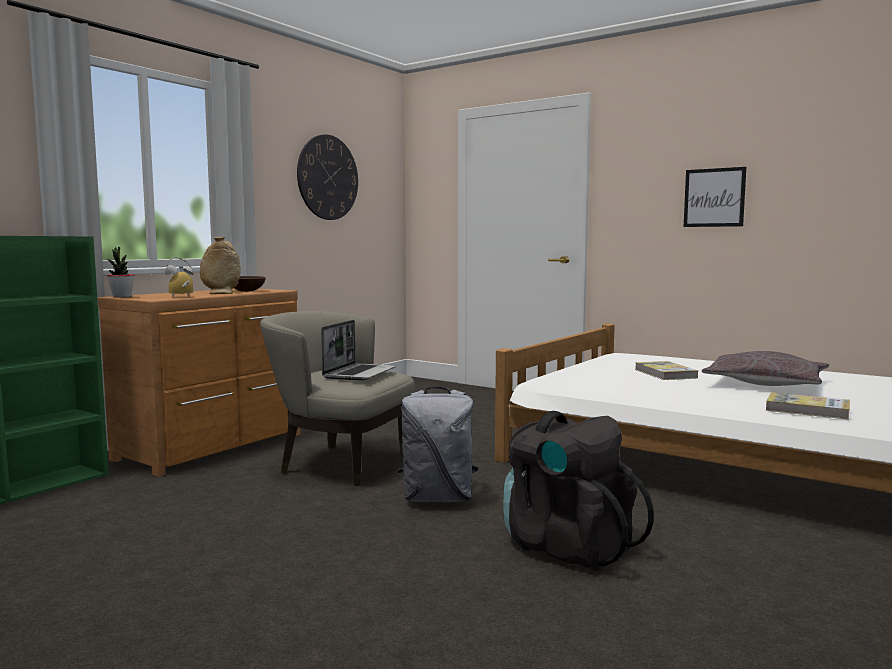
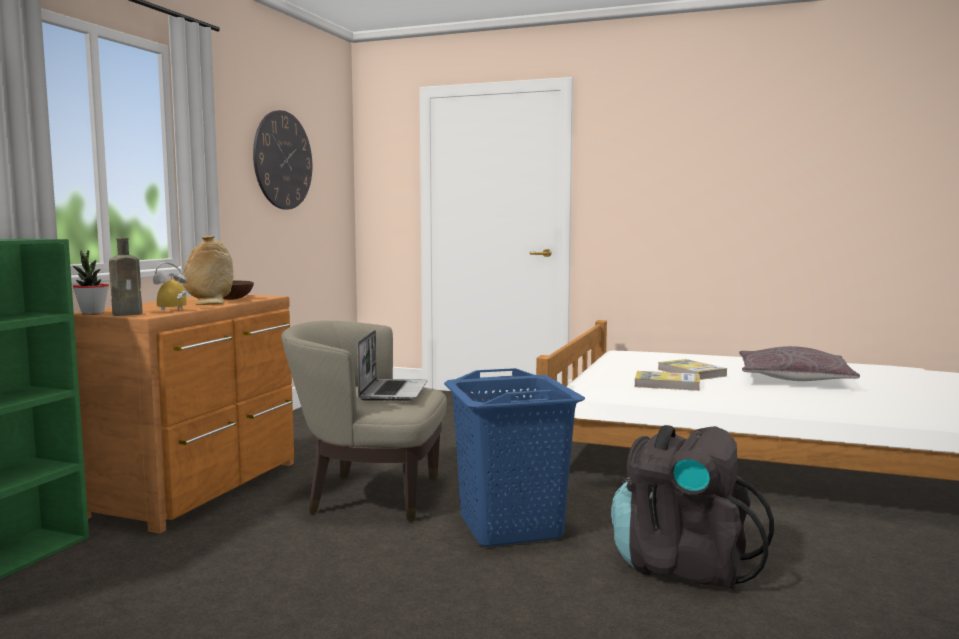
camera: 15 degrees left, 0 degrees up
(145, 298) = (129, 314): none -> brown bottle
(438, 498) = (511, 526): grey backpack -> blue laundry basket
(714, 197) = (705, 190): picture -> none
(807, 410) = (861, 405): book -> book (667, 384)

